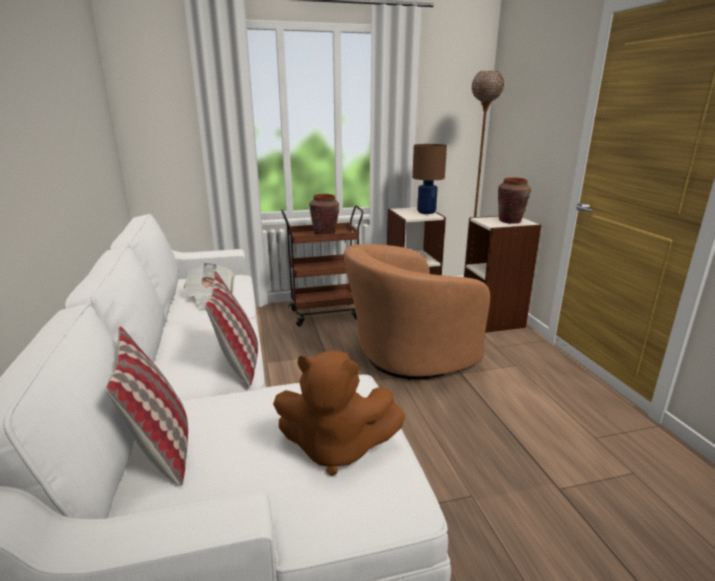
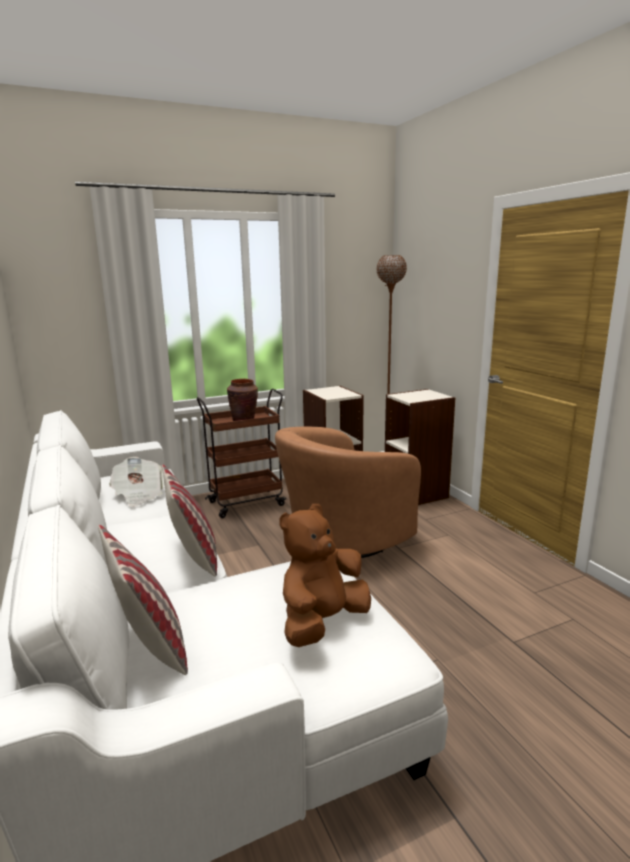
camera: 10 degrees left, 5 degrees down
(336, 448) = (322, 622): brown plush toy -> brown plush toy turned 135 degrees clockwise
(426, 213) = (343, 392): brown table lamp -> none
(510, 221) = (425, 395): brown vase -> none

